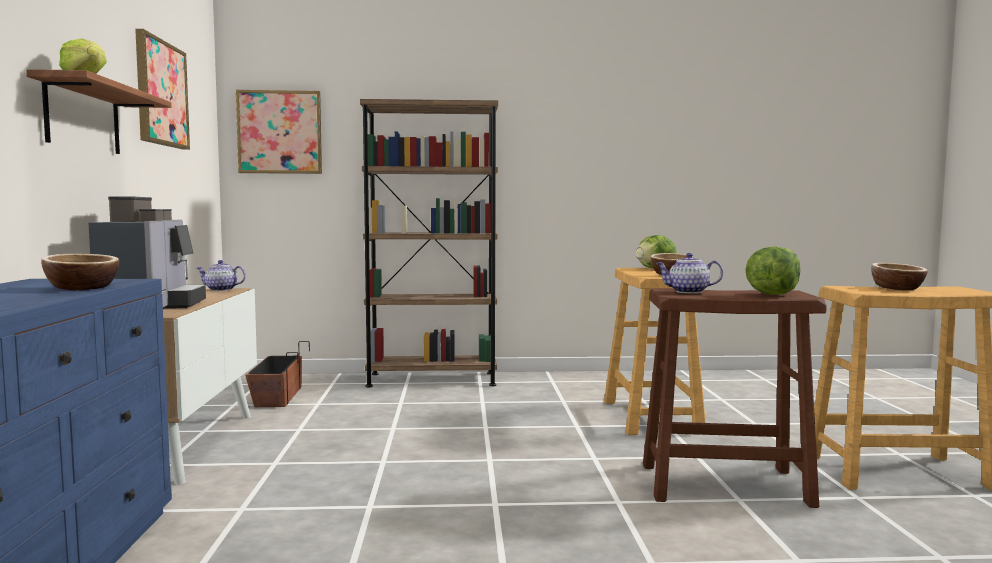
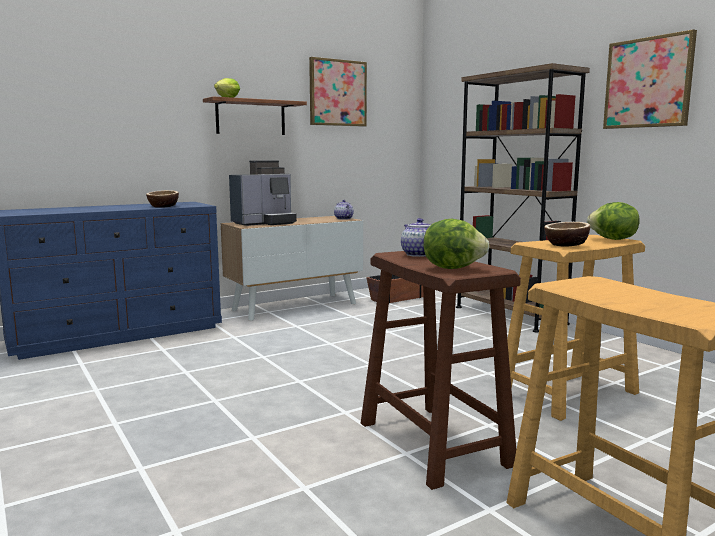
camera: 60 degrees right, 5 degrees up
(280, 132) = (449, 106): picture -> picture (648, 83)
(897, 288) = (648, 295): bowl -> none

